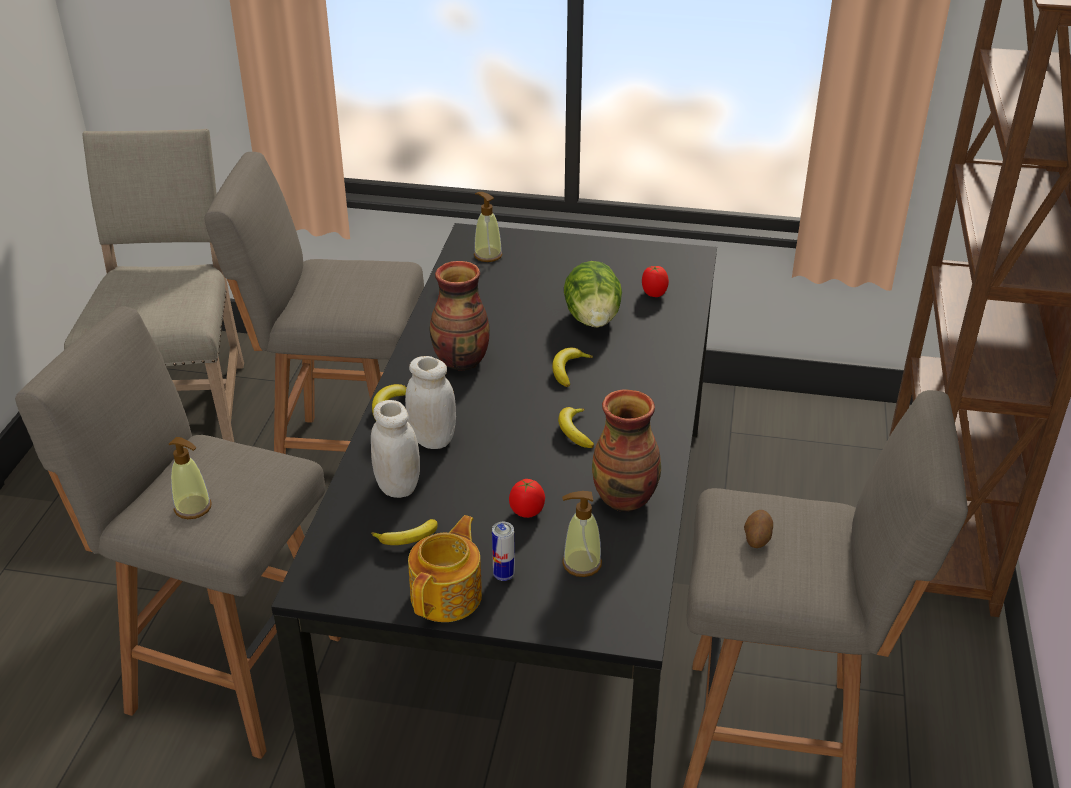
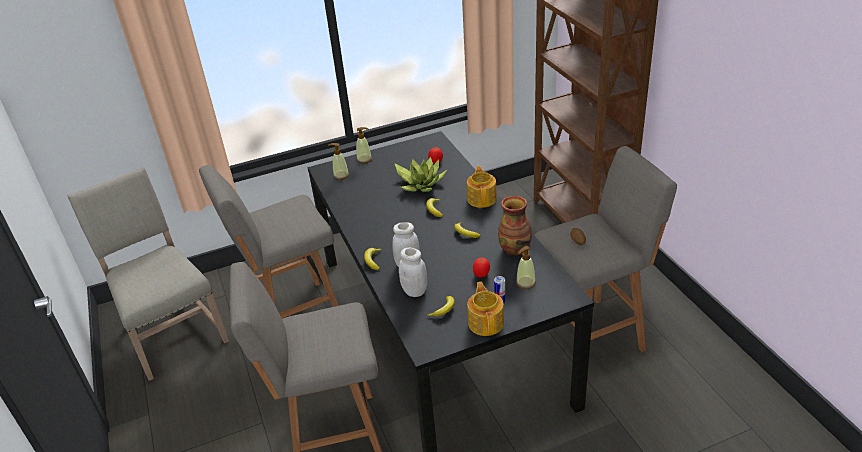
camera: 30 degrees left, 0 degrees up
(193, 507) = (325, 348): soap dispenser -> soap dispenser (364, 159)
(462, 361) = (382, 226): vase -> none
(593, 319) = (421, 183): lettuce -> potted plant
(663, 387) = (482, 198): none -> teapot

